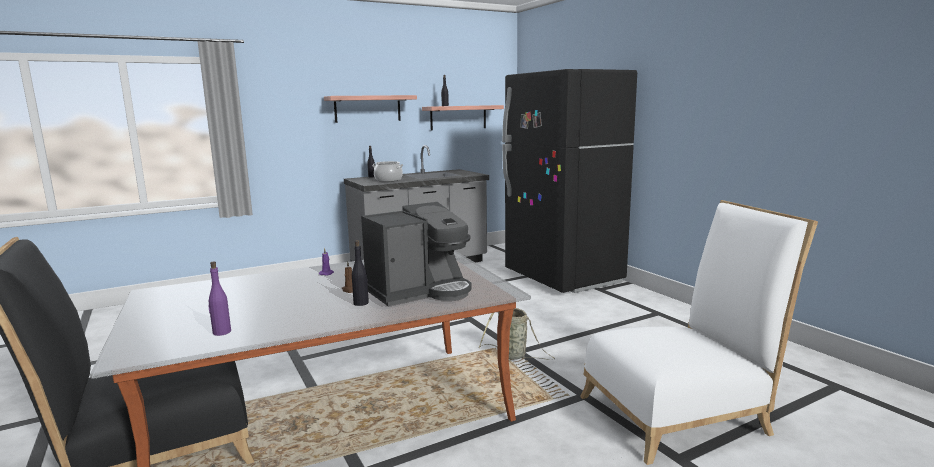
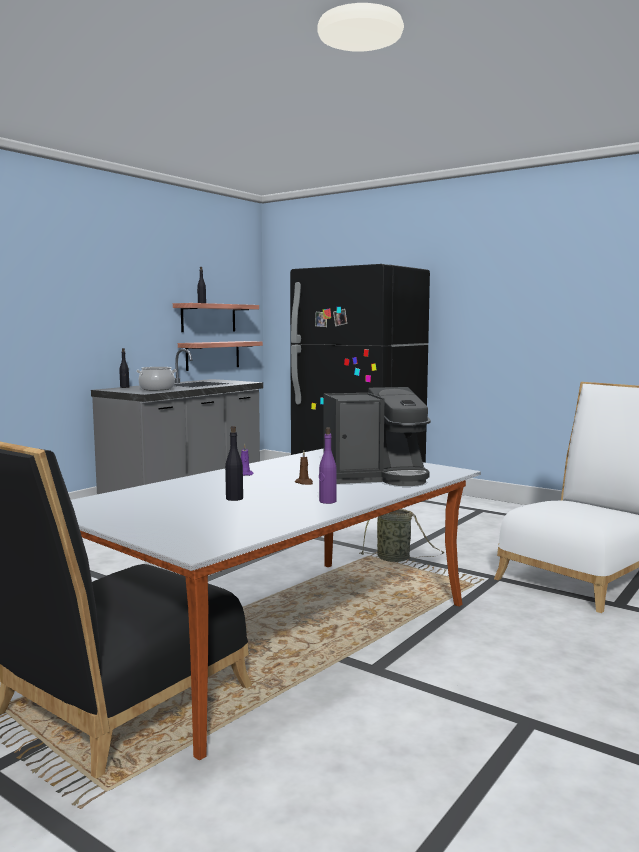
camera: 25 degrees left, 5 degrees down
(221, 332) = (253, 522): purple bottle -> purple bottle (327, 501)
(361, 303) = (341, 490): black bottle -> black bottle (234, 498)
(367, 108) = (116, 303): shelf -> shelf (213, 355)
(419, 291) = (376, 477): coffee machine -> coffee machine turned 45 degrees clockwise

